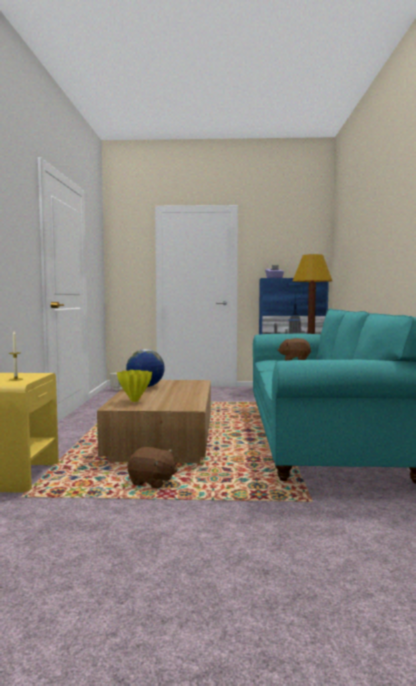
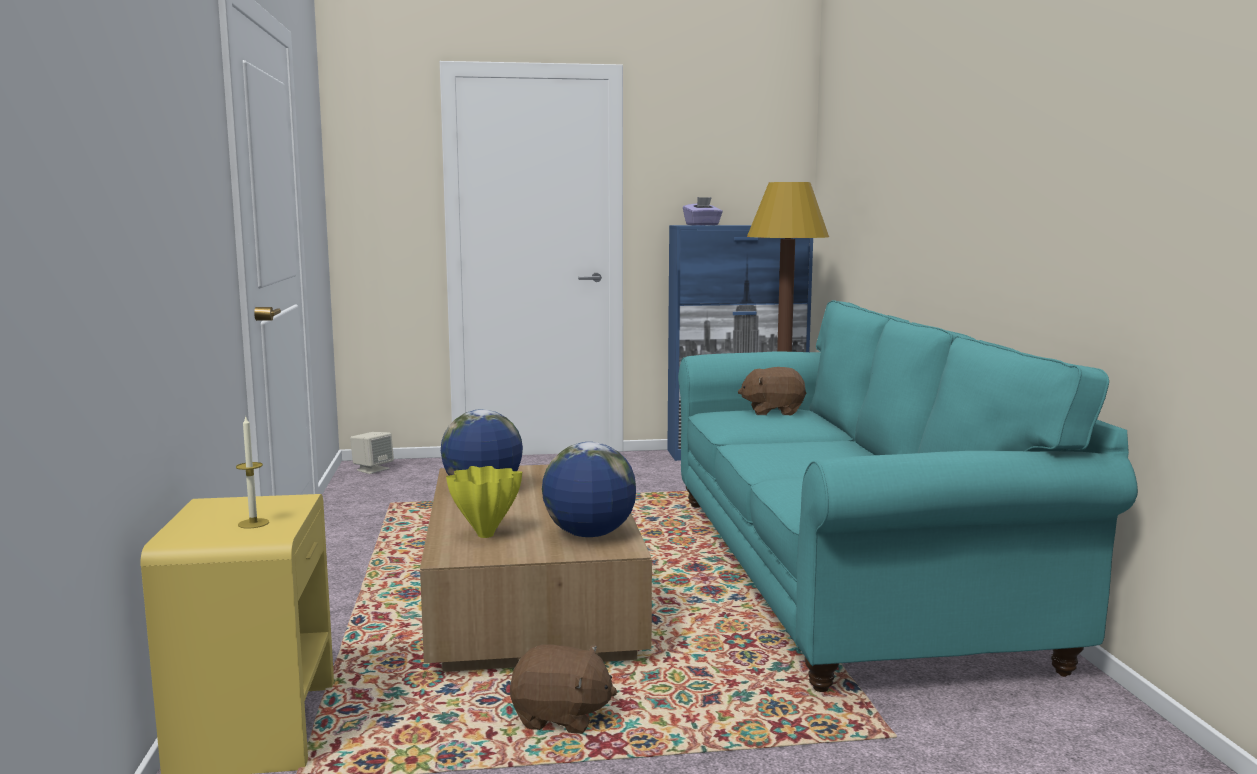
camera: 10 degrees left, 5 degrees up
(182, 403) = (589, 535): none -> globe

